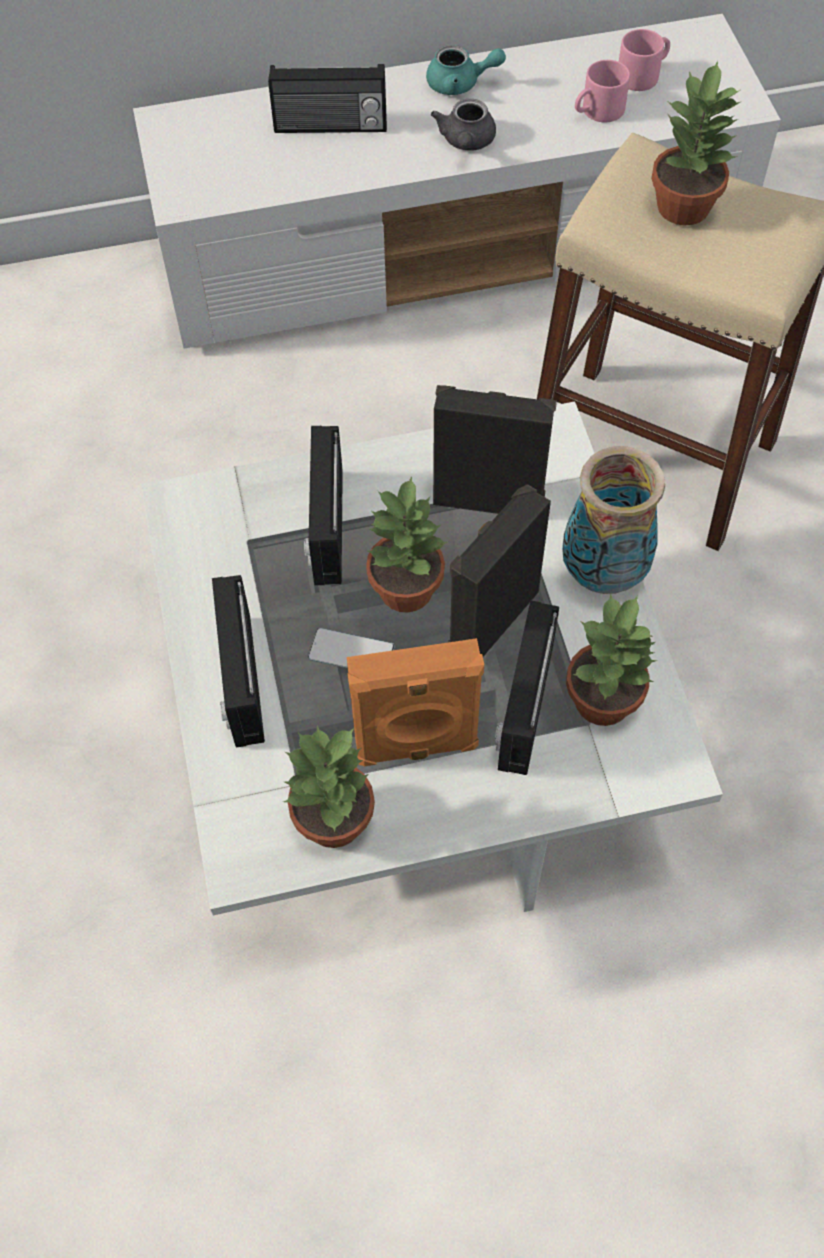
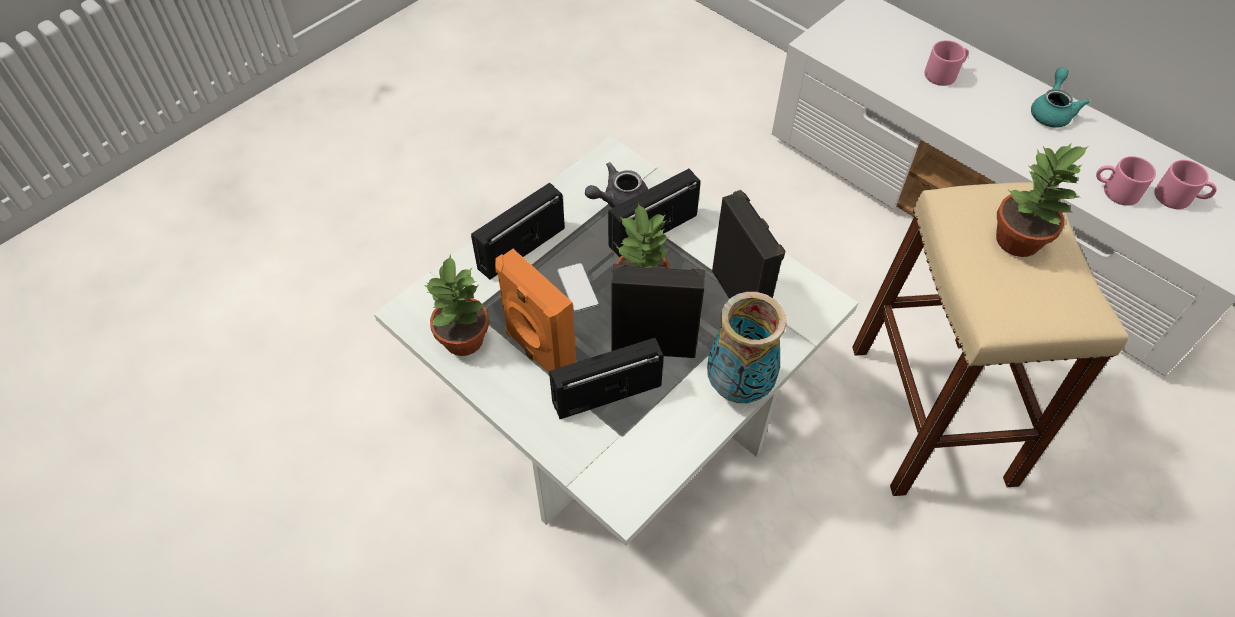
camera: 55 degrees right, 5 degrees down
(330, 126) = (944, 73): radio -> pink mug
(460, 84) = (1051, 111): turquoise teapot -> turquoise teapot turned 135 degrees counterclockwise
(466, 142) = (1007, 140): grey teapot -> grey teapot (619, 200)
(604, 700) = (644, 435): potted plant -> none

